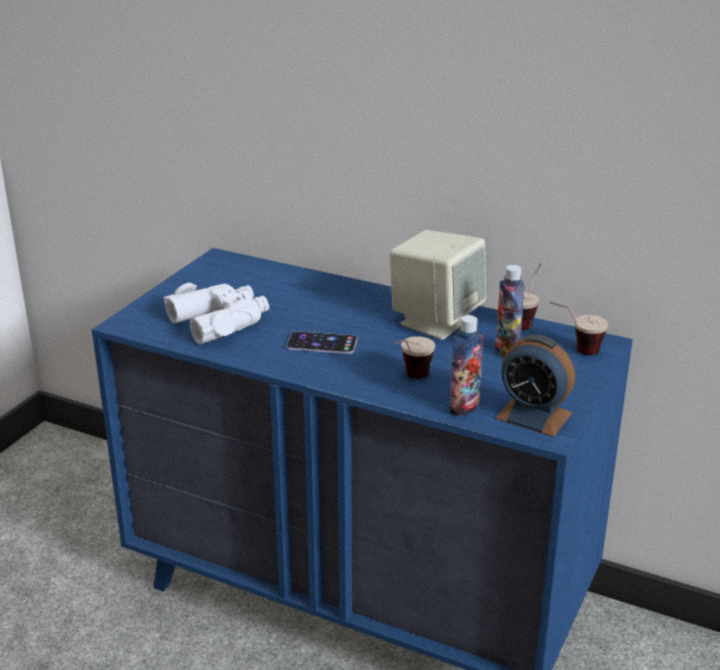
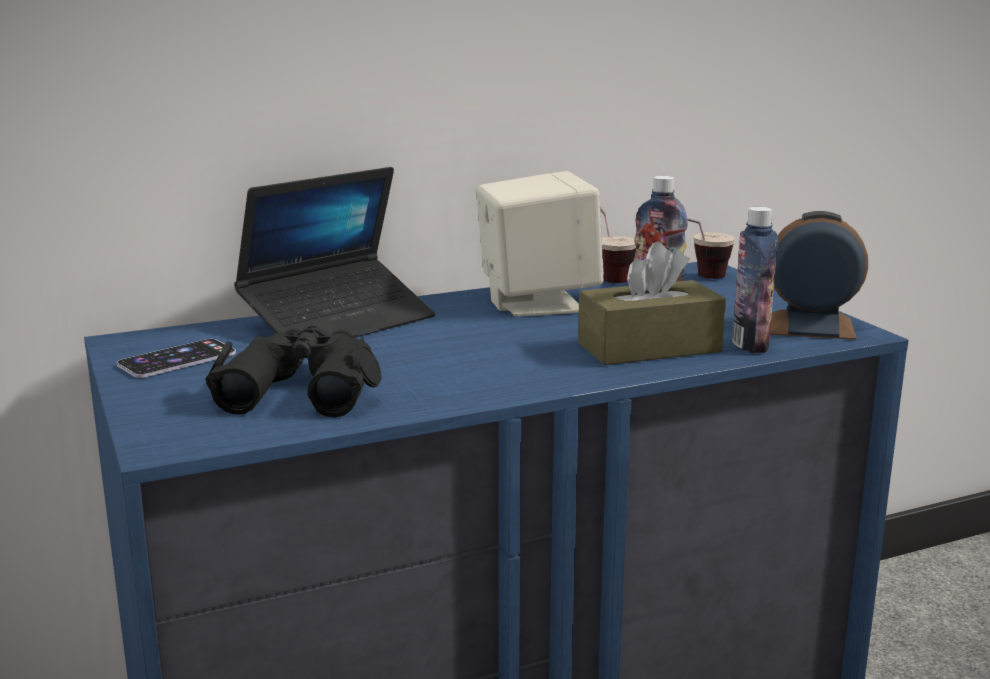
camera: 50 degrees left, 10 degrees down
(220, 321) = (302, 388): white binoculars -> black binoculars
(319, 287) = (338, 321): none -> laptop
(322, 343) = (481, 358): phone -> phone (177, 359)
(410, 379) = (649, 347): cup -> brown tissue box
(534, 415) = (811, 327): alarm clock -> alarm clock turned 150 degrees counterclockwise

